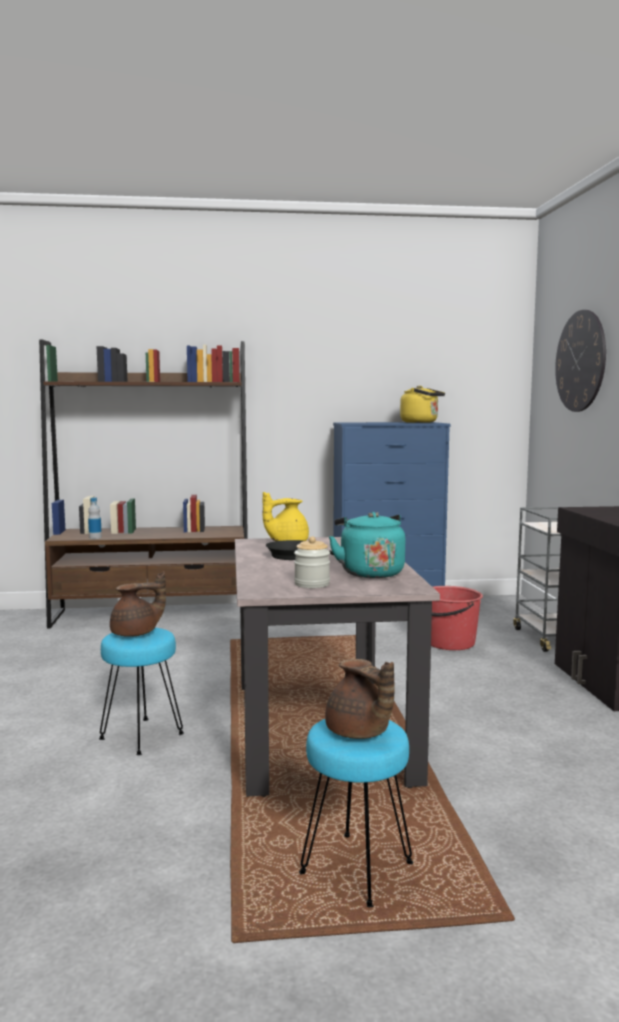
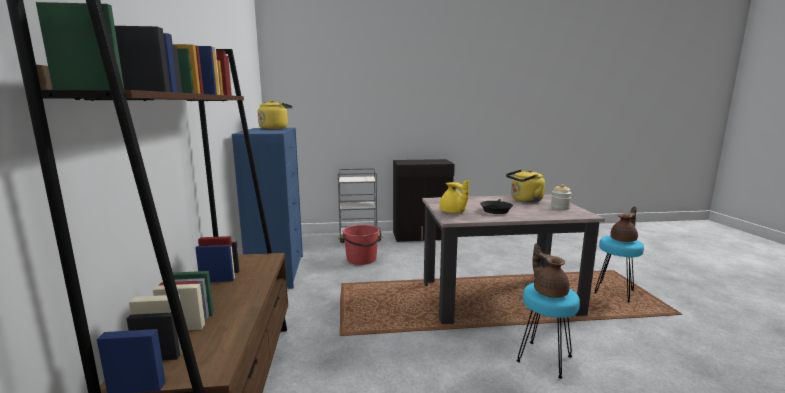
camera: 90 degrees left, 5 degrees up
(95, 537) = (231, 337): bottle -> none
(369, 572) = (524, 200): turquoise kettle -> yellow kettle
(580, 361) = (332, 87): wall clock -> none

